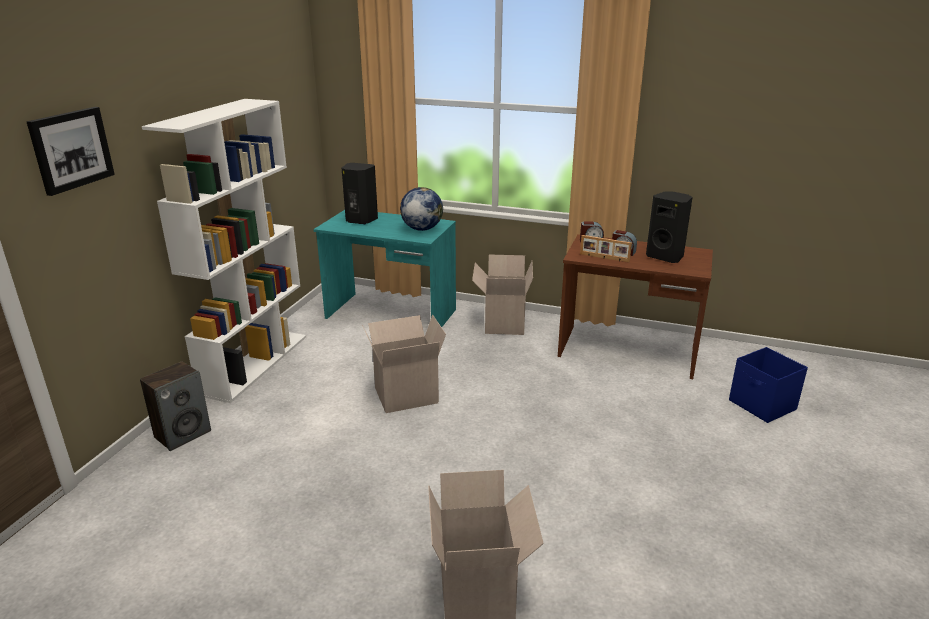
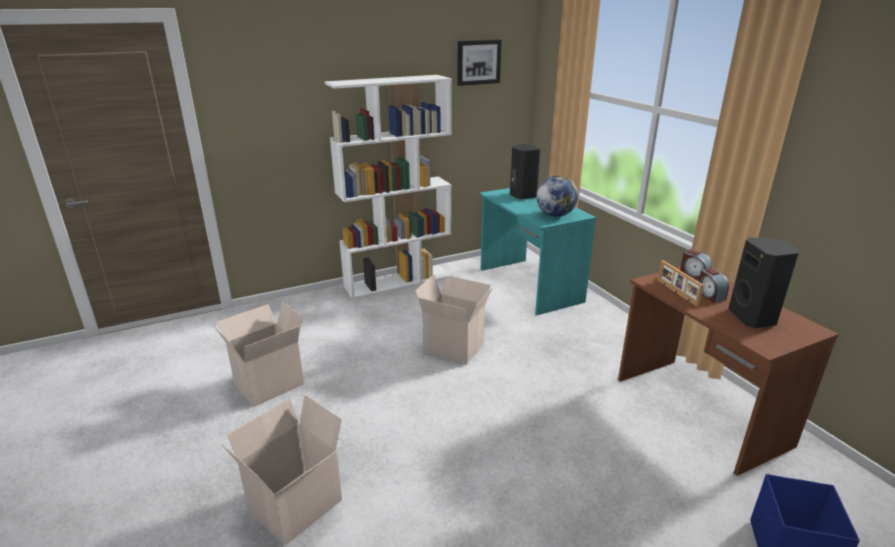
camera: 45 degrees right, 0 degrees up
(71, 149) = (264, 89): picture -> picture (478, 62)
(183, 434) = (307, 305): speaker -> none
(503, 323) = (609, 330): cardboard box -> cardboard box (269, 383)

